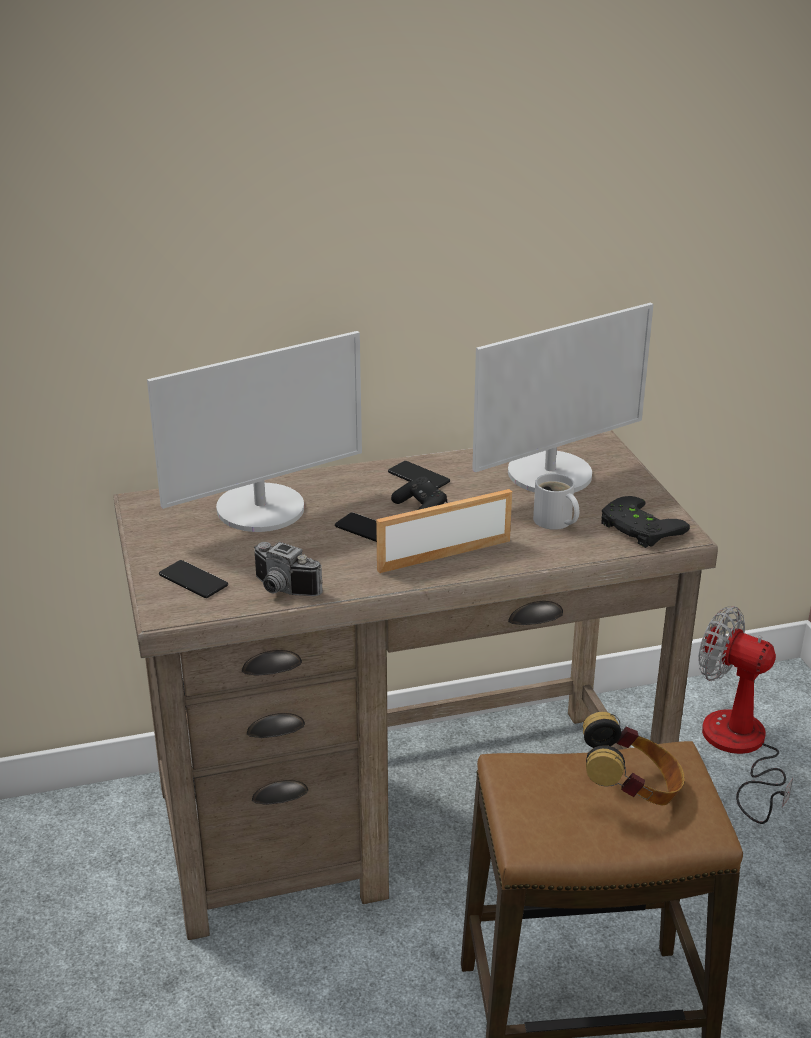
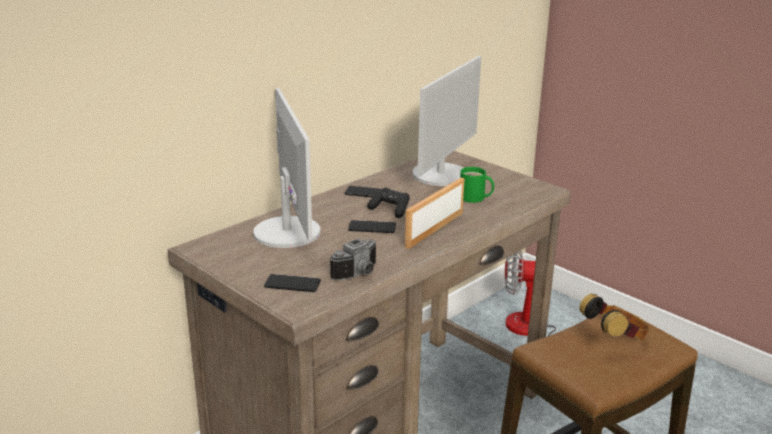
camera: 30 degrees left, 5 degrees down
(261, 509) = (288, 232): monitor -> monitor turned 45 degrees counterclockwise
(282, 590) = (359, 274): camera -> camera turned 45 degrees counterclockwise
(554, 522) = (474, 198): white mug -> green mug
(637, 528) = (521, 191): black game controller -> none

